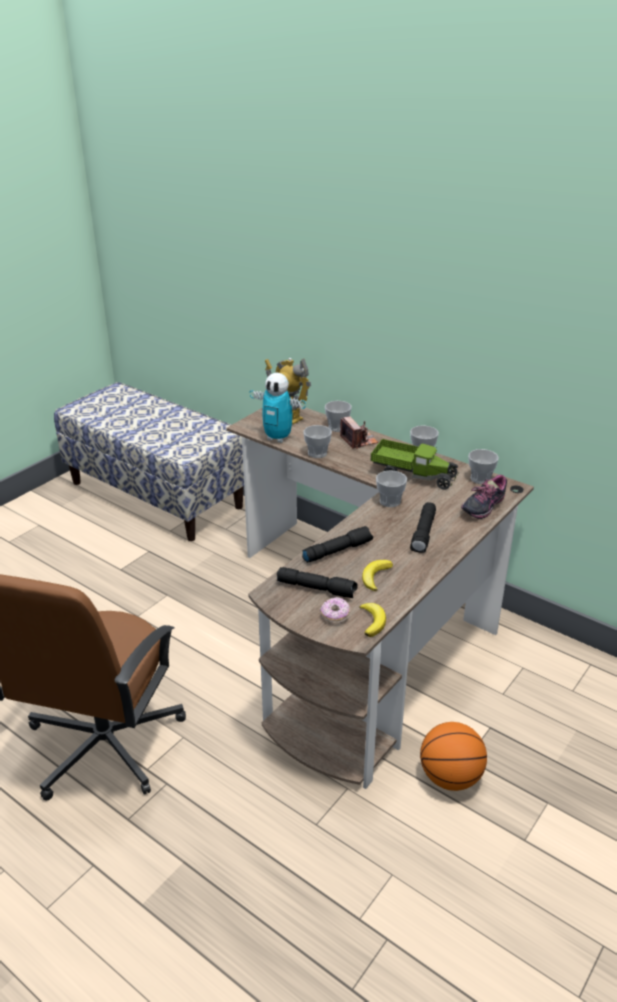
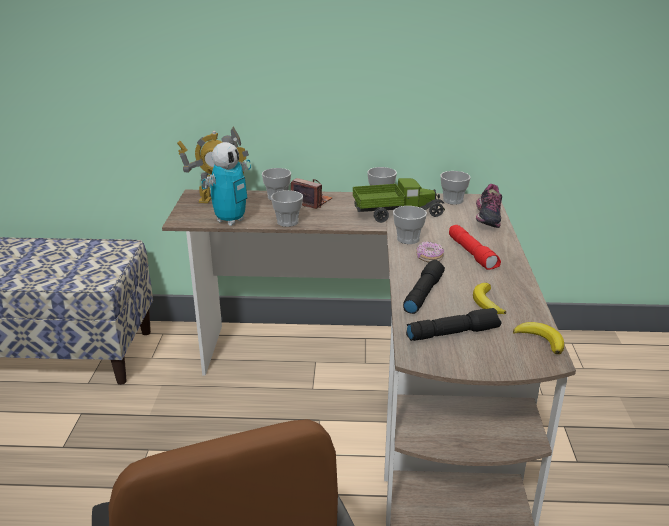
camera: 35 degrees left, 5 degrees down
(278, 438) = (230, 221): toy robot -> toy robot turned 45 degrees counterclockwise
(335, 616) = (503, 349): donut -> donut (429, 258)
(424, 534) = (473, 254): black flashlight -> red flashlight
(450, 777) = (584, 485): basketball -> none

